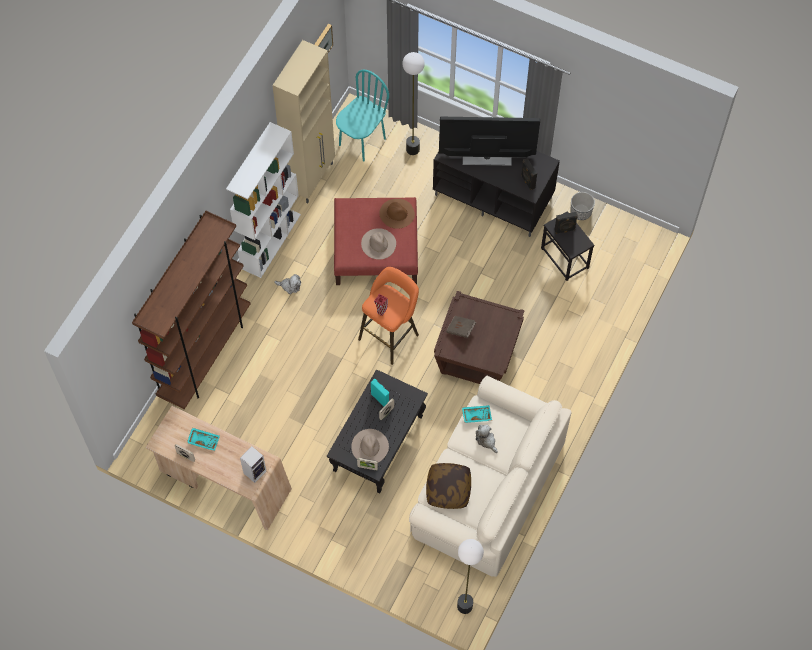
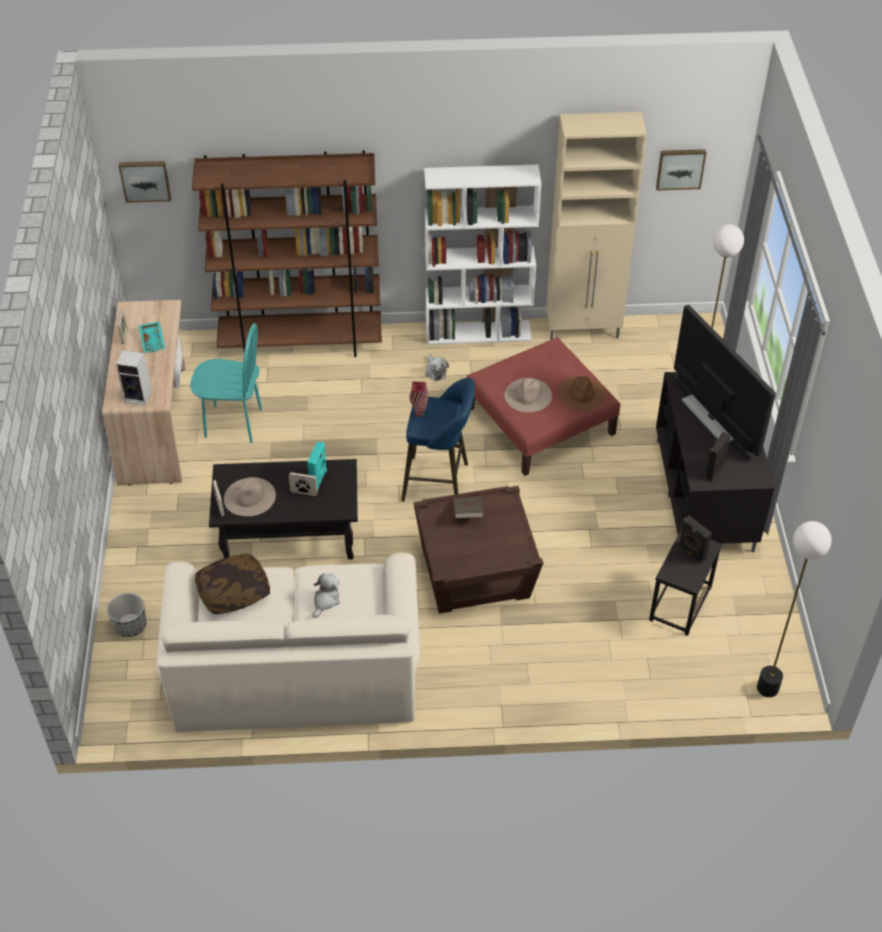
camera: 60 degrees right, 15 degrees down
(108, 365) = (145, 180): none -> picture
(362, 141) = (668, 349): turquoise chair -> turquoise chair (233, 423)
(390, 334) = (439, 482): orange stool -> blue stool
(464, 606) = (117, 716): floor lamp -> floor lamp (767, 687)
(476, 415) = (355, 575): turquoise tray -> none
(581, 212) = (761, 591): planter -> planter (130, 625)

